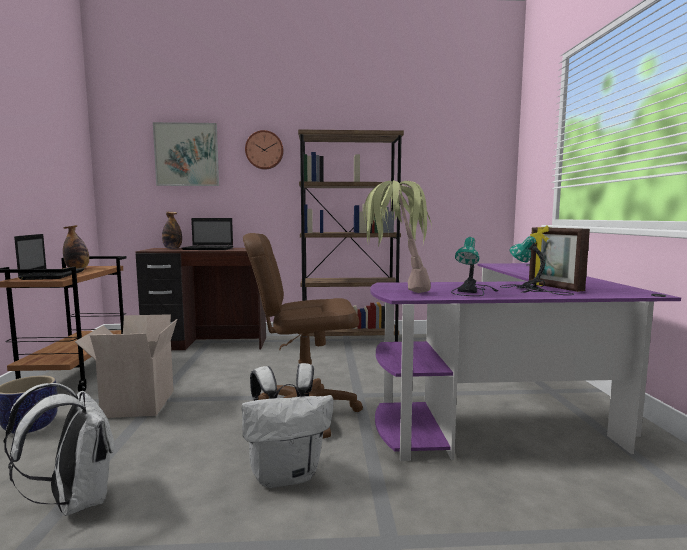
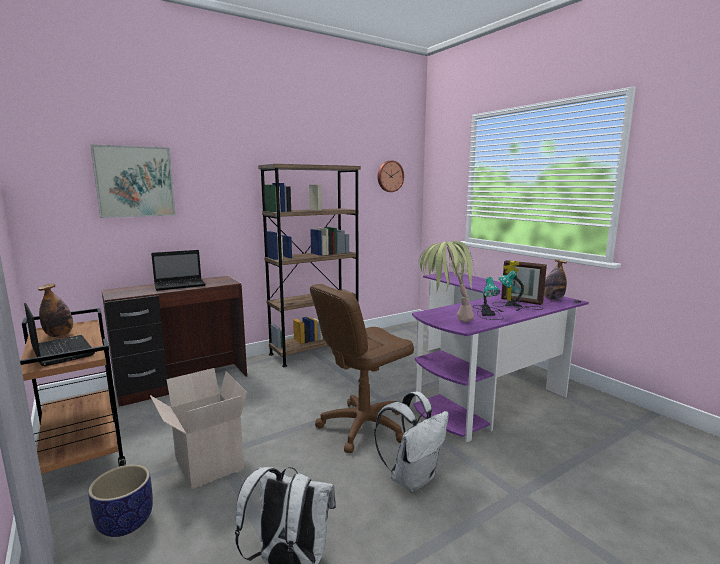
camera: 30 degrees left, 5 degrees up
(172, 248) = (135, 289): bottle -> bottle (553, 299)
(264, 150) = (222, 177): wall clock -> wall clock (389, 176)

